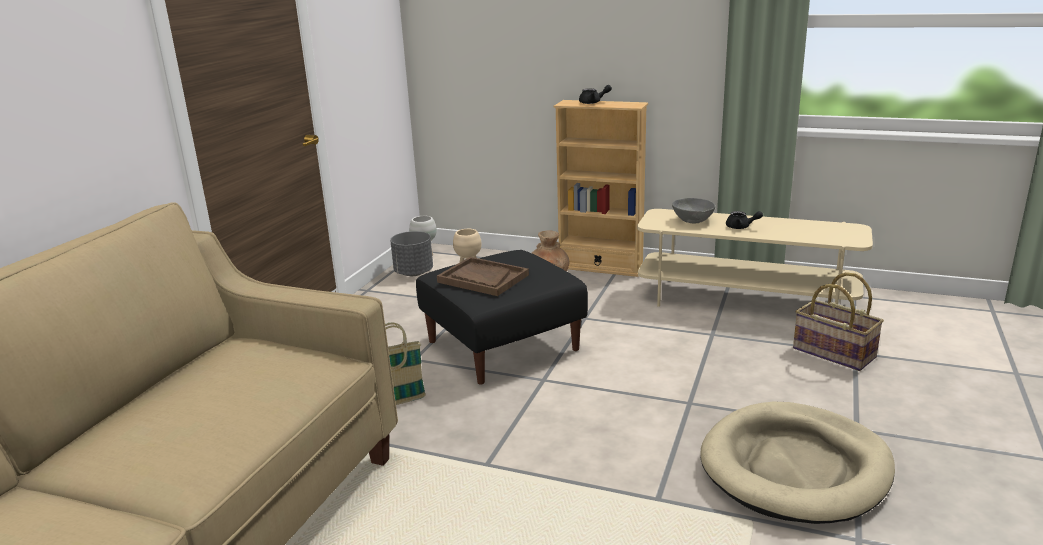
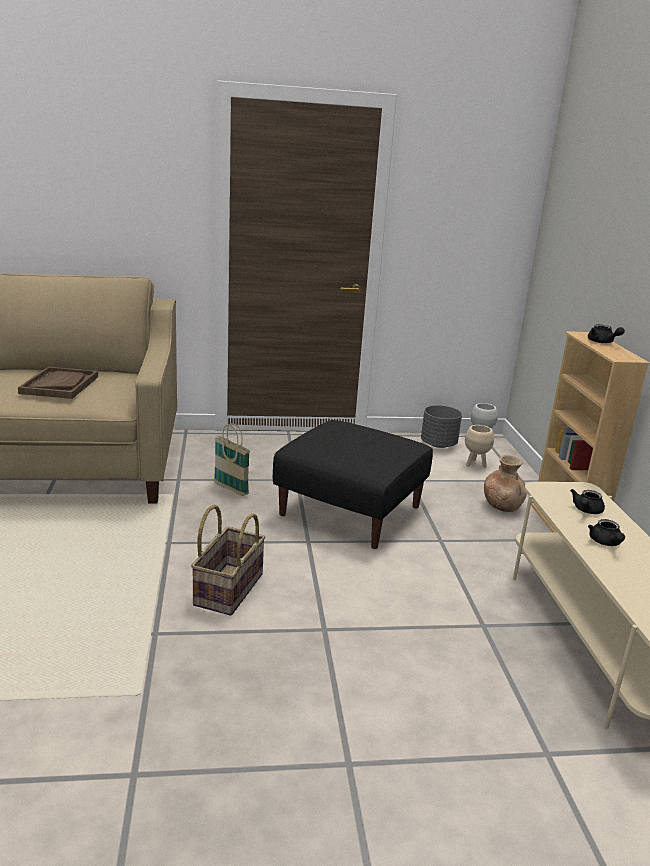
camera: 60 degrees right, 0 degrees up
(483, 278) = (340, 439): brown tray -> brown tray (59, 385)
(693, 221) = (586, 510): grey bowl -> black teapot
(795, 467) = (242, 717): beige dog bed -> none
(833, 353) = (526, 731): basket -> basket (228, 588)

